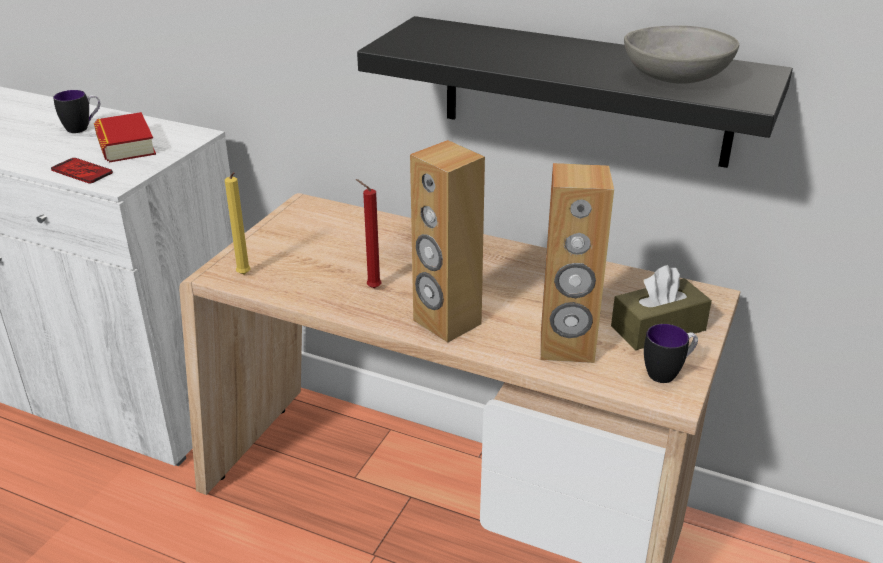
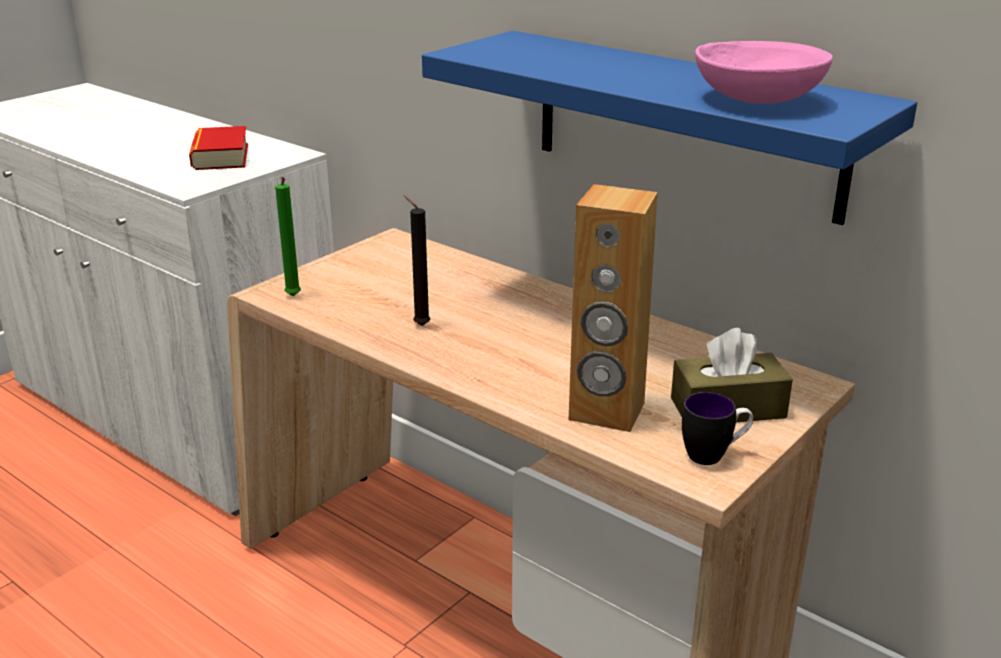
camera: 15 degrees right, 5 degrees down
(82, 172) = (164, 175): phone -> none
(83, 128) = (189, 138): mug -> none
(244, 275) = (293, 297): yellow candle -> green candle
(371, 288) = (419, 325): red candle -> black candle
(446, 322) = (482, 369): brown speaker -> none
(584, 91) = (685, 123): black shelf -> blue shelf
(676, 79) = (757, 101): grey bowl -> pink bowl

